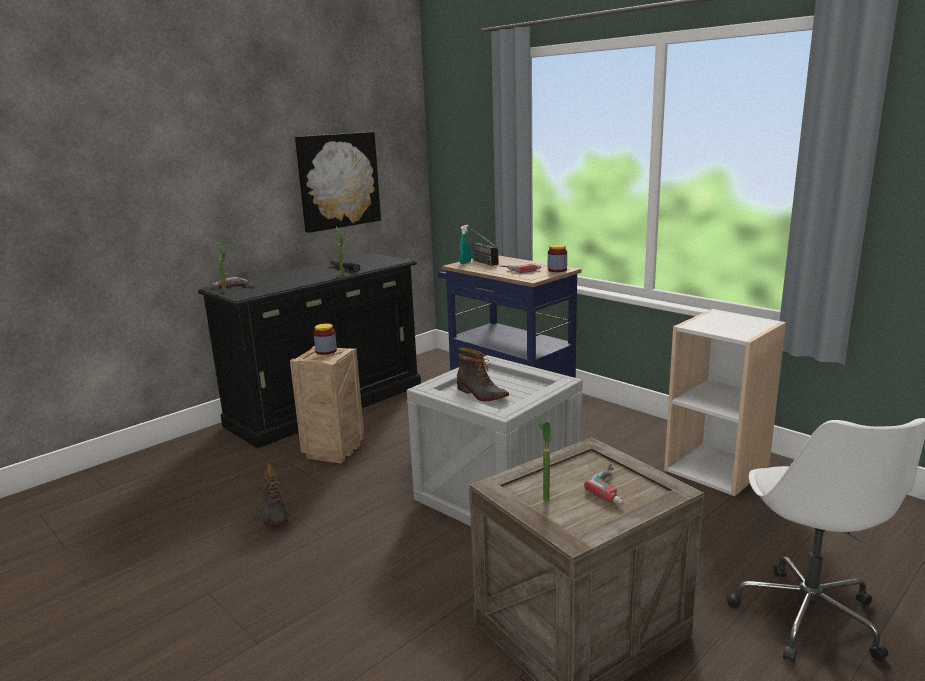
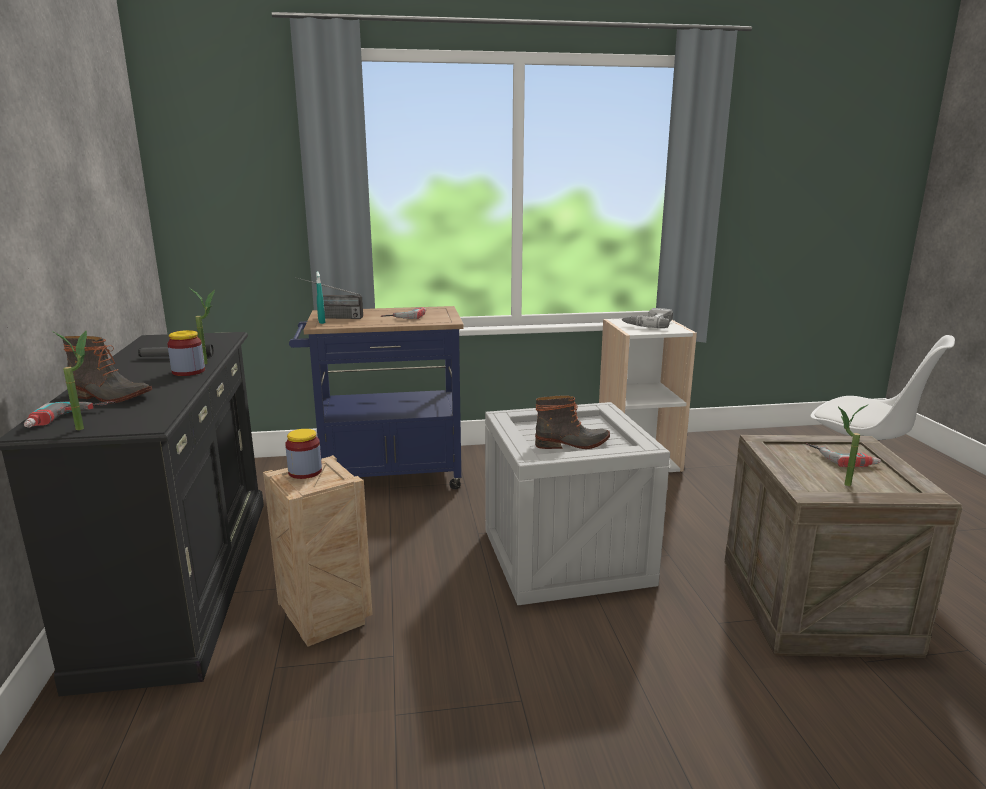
camera: 55 degrees left, 0 degrees up
(274, 513) = (418, 724): boot -> boot (108, 397)
(338, 181) = (89, 222): picture -> none
(557, 270) = (439, 310): jar -> jar (188, 371)
(734, 323) = (648, 324): none -> power drill

